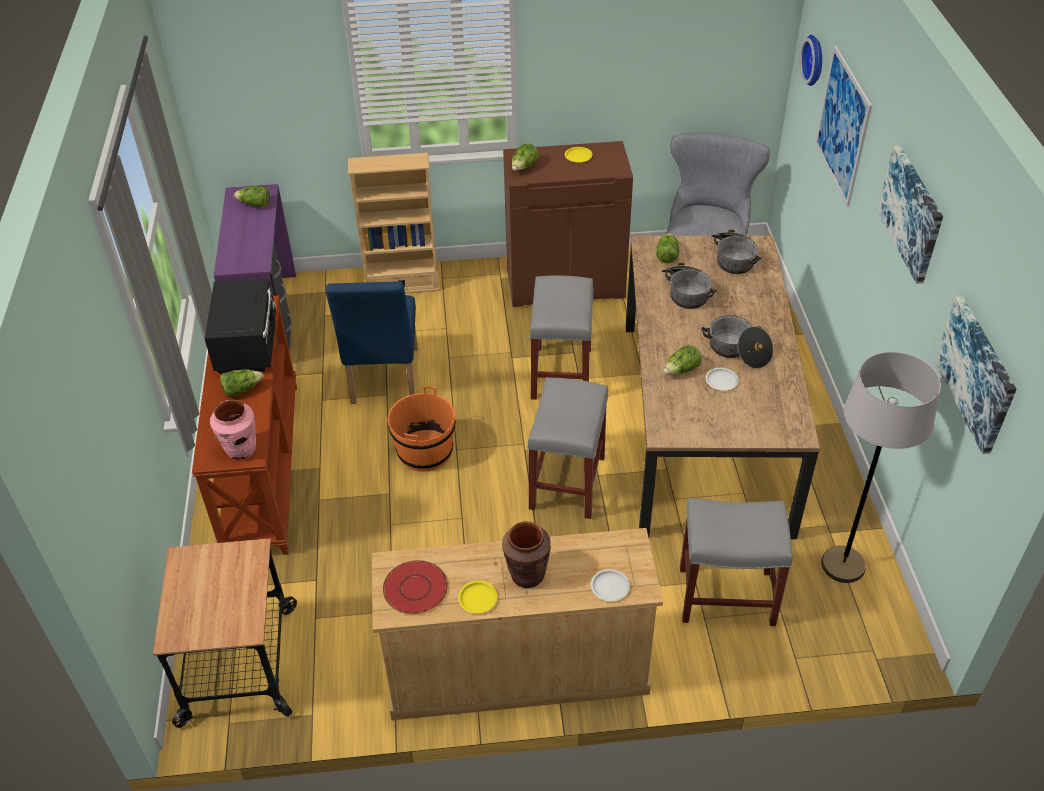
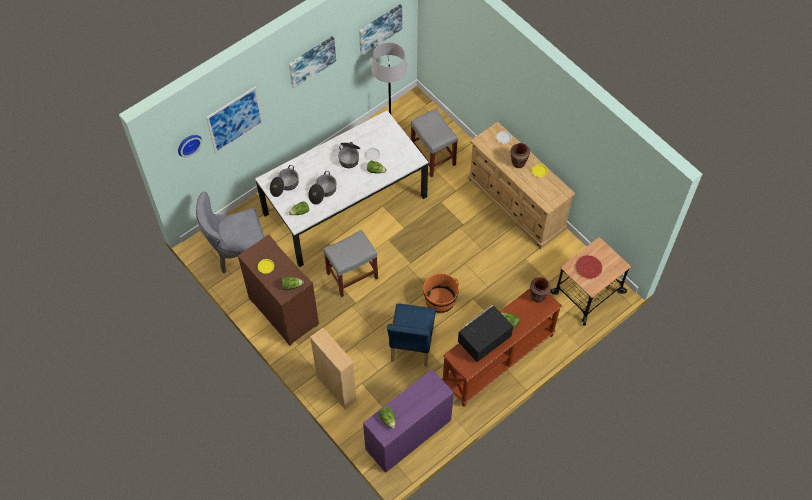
camera: 125 degrees left, 15 degrees up
(241, 449) = (538, 296): pink vase -> brown vase
(383, 381) = (411, 347): blue chair -> blue chair turned 135 degrees clockwise
(416, 588) = (550, 191): red plate -> red plate (588, 267)
(567, 481) = (416, 237): grey stool -> none
(704, 424) = (345, 204): brown dining table -> white dining table

